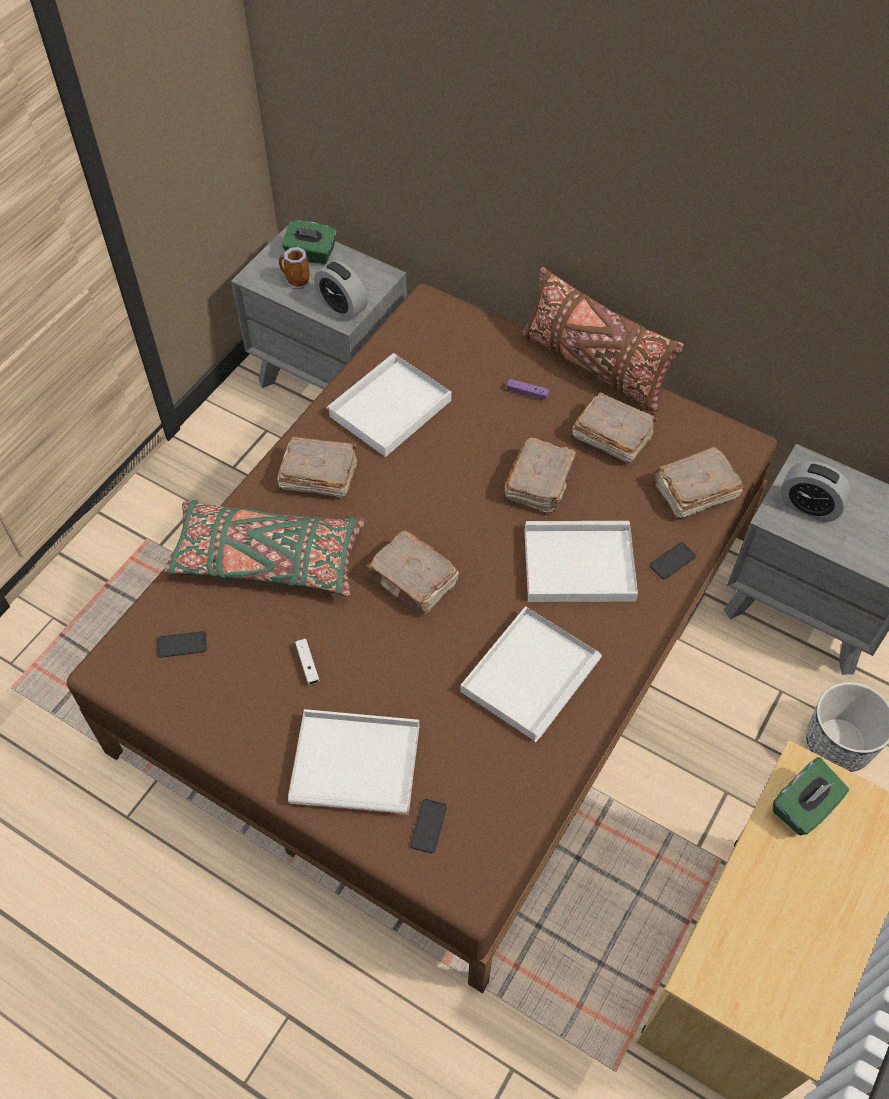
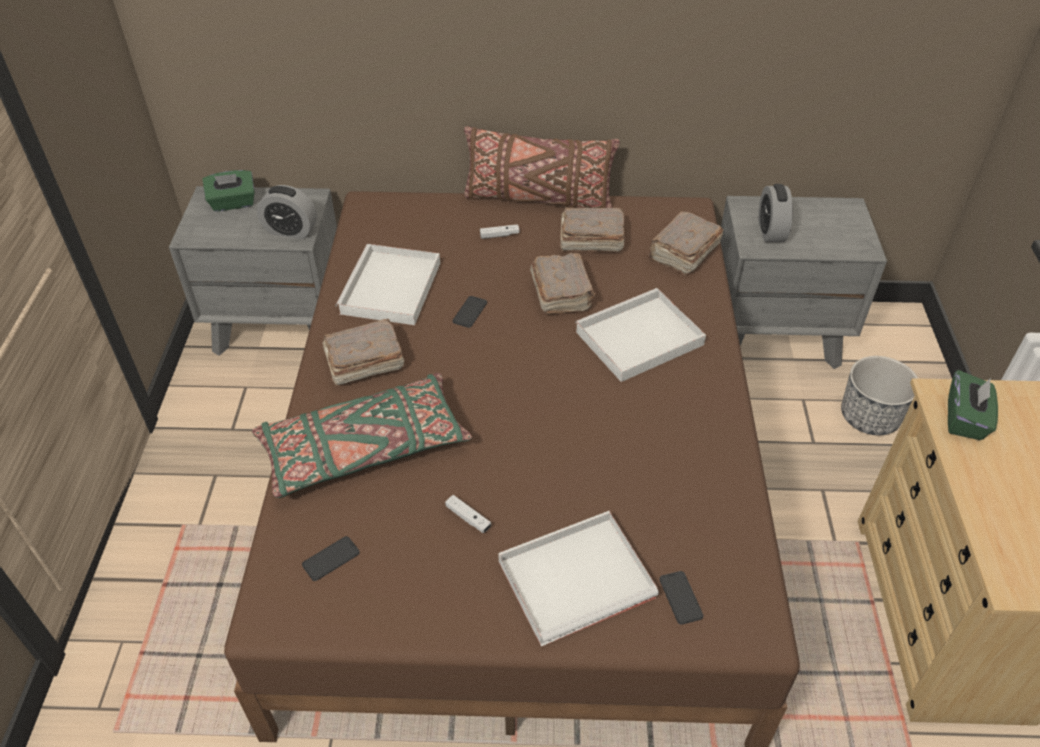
camera: 30 degrees left, 10 degrees down
(296, 282) = (233, 227): mug -> none
(414, 582) = (513, 409): brown book -> none
(527, 393) = (499, 235): purple game controller -> white game controller
(530, 673) = (666, 434): white tray -> none
(672, 561) = (707, 305): phone -> phone (470, 312)
(808, 506) = (770, 231): alarm clock -> alarm clock turned 90 degrees clockwise

